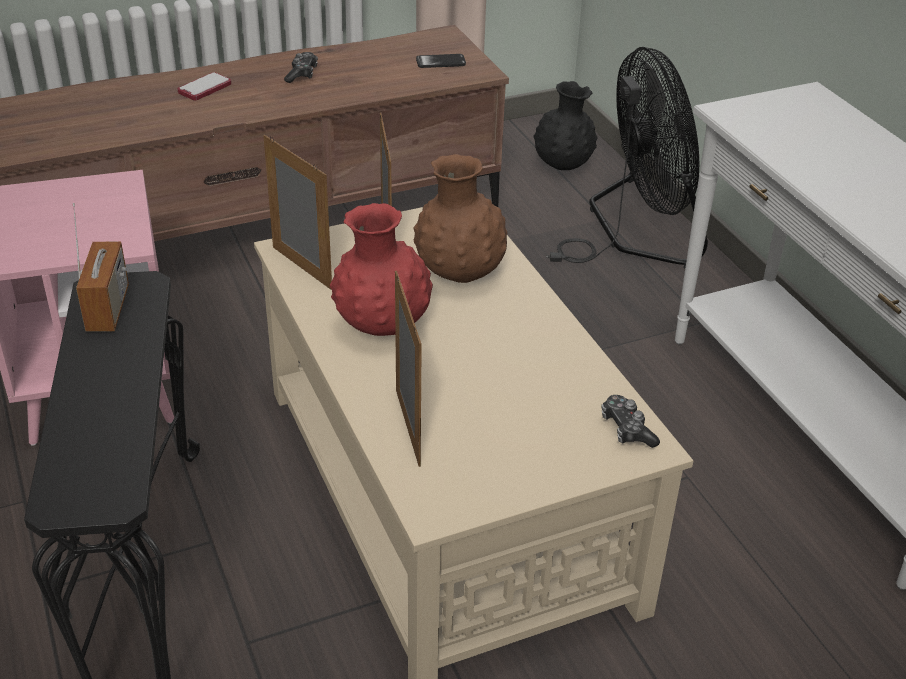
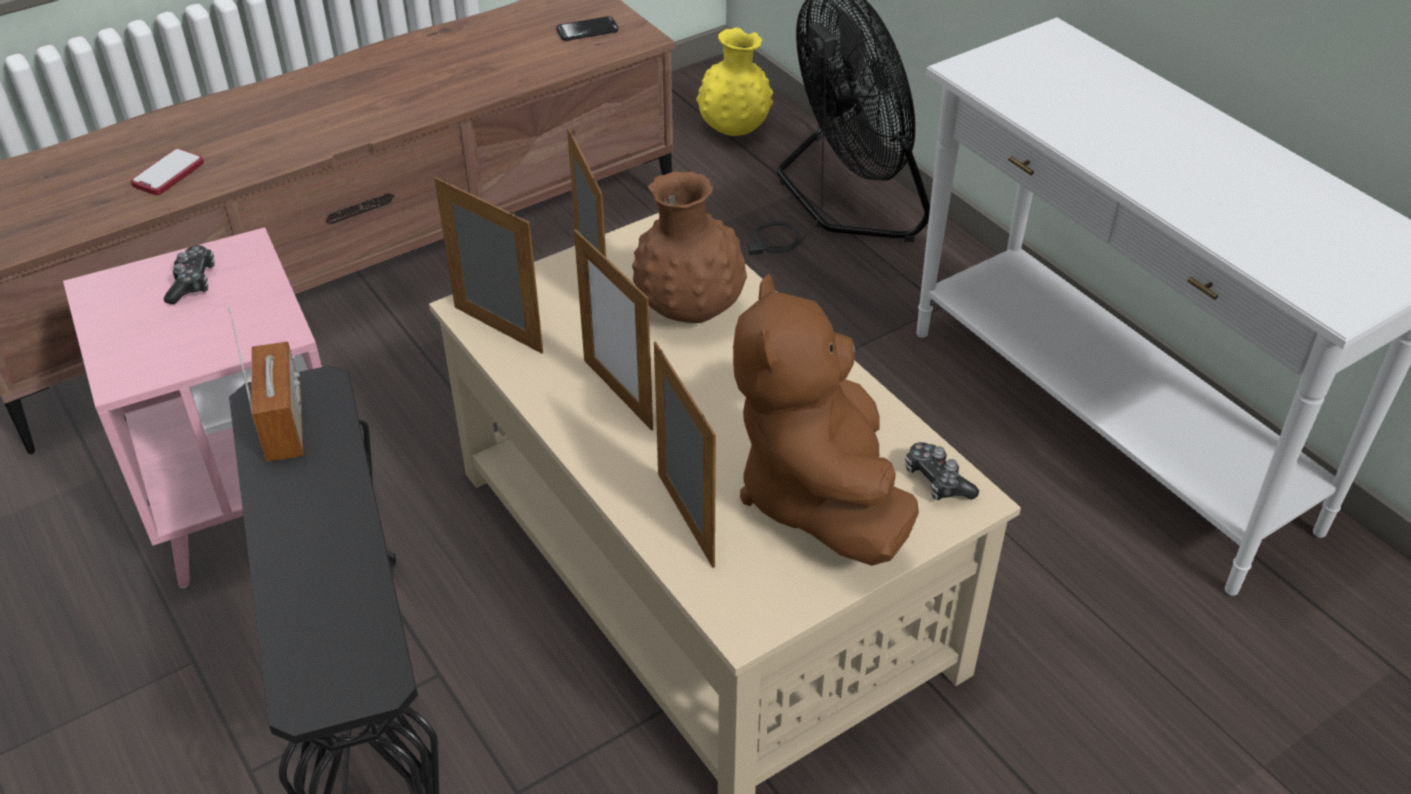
camera: 10 degrees left, 5 degrees up
(204, 88) = (305, 101): phone -> phone (168, 174)
(302, 74) = (421, 67): game controller -> game controller (192, 283)
(382, 327) = (618, 394): red vase -> picture frame
(523, 424) = (818, 494): none -> brown plush toy
(563, 165) = (734, 129): black vase -> yellow vase

